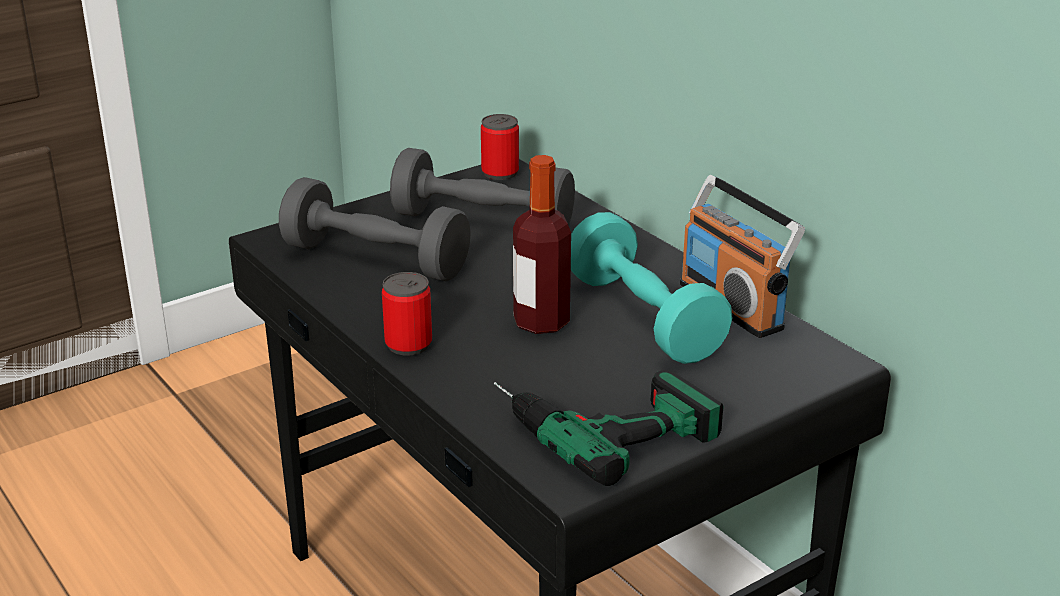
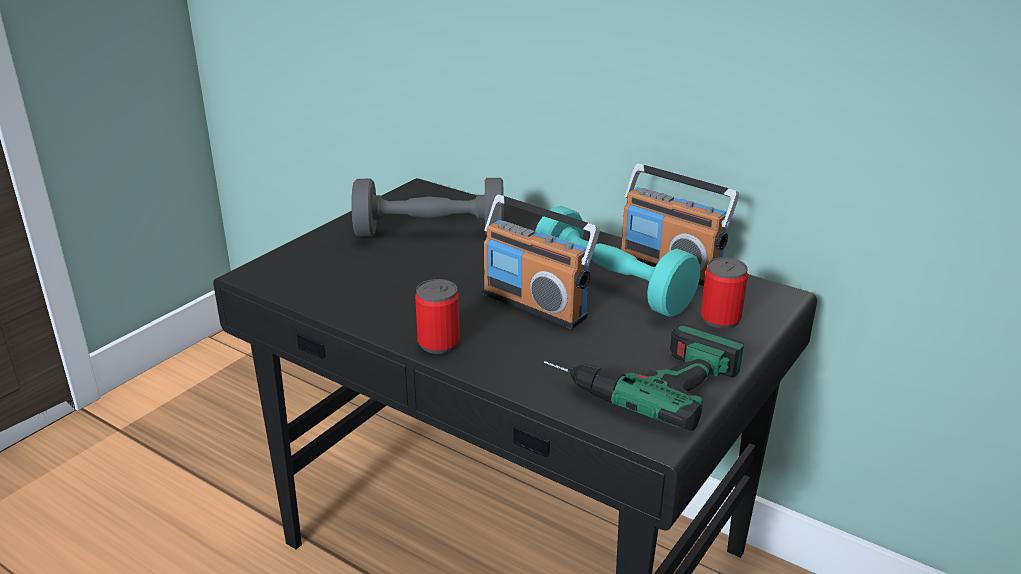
camera: 20 degrees left, 0 degrees up
(376, 260) = (361, 277): grey dumbbell -> none
(500, 173) = (416, 192): can -> can (720, 319)
(541, 322) = (535, 304): bottle -> radio

